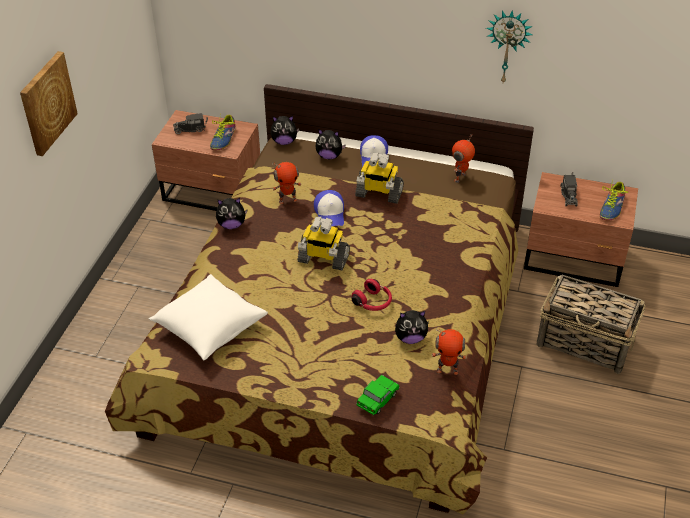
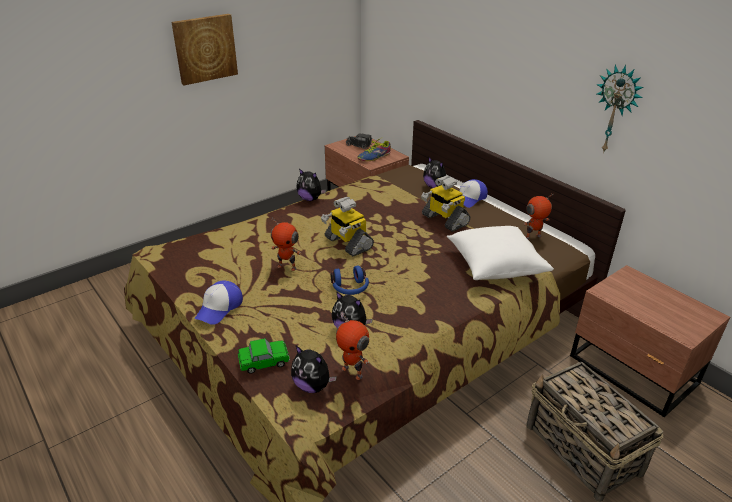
camera: 35 degrees right, 10 degrees down
(209, 327) = (212, 250): white pillow -> white pillow (495, 265)
(284, 142) = (411, 169): plush toy -> plush toy (312, 386)
(287, 200) = (368, 199): toy robot -> toy robot (287, 267)
(330, 213) = (389, 218): cap -> cap (219, 308)
(373, 302) = (350, 288): red headphones -> blue headphones
(569, 195) = (639, 292): toy truck -> none
(612, 207) = (682, 320): shoe -> none

